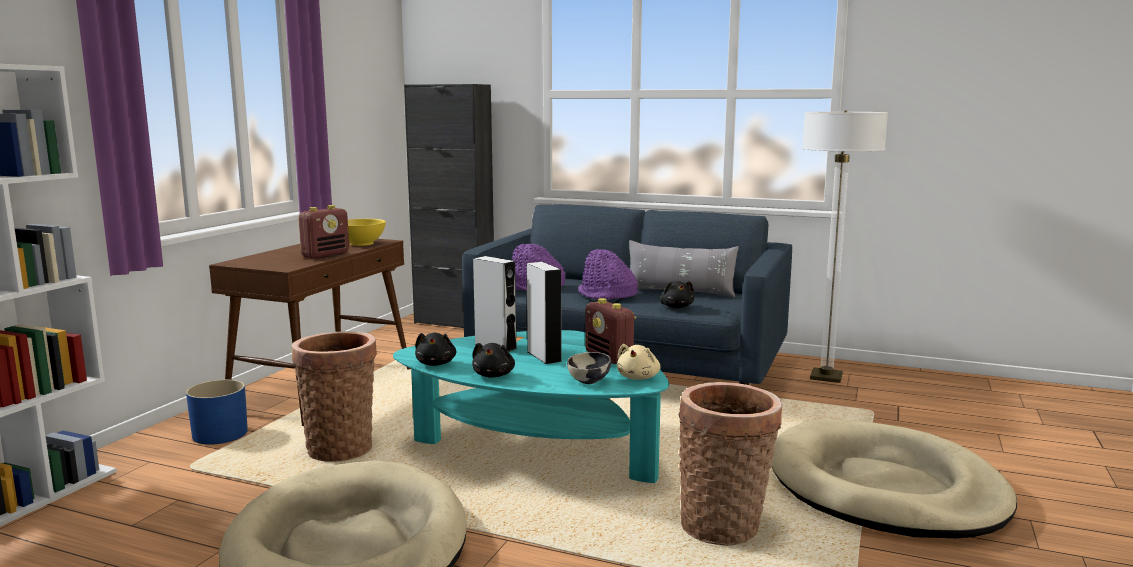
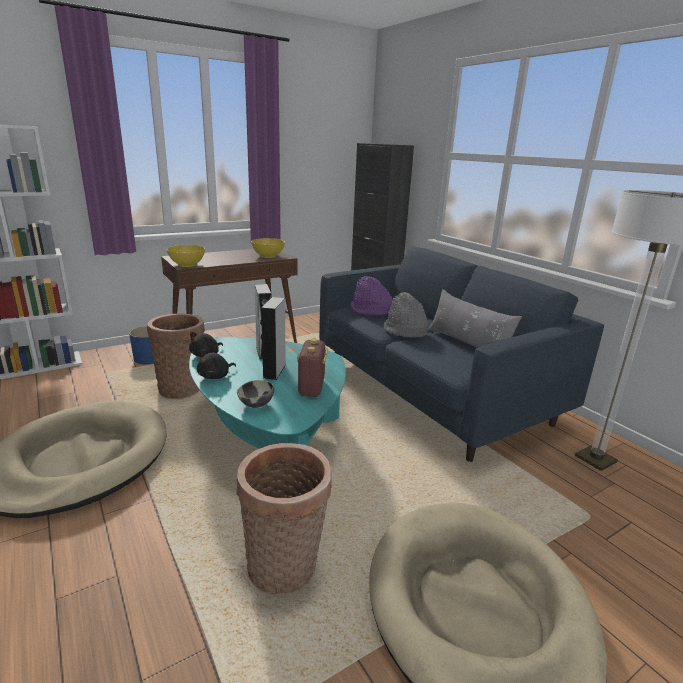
camera: 35 degrees right, 10 degrees up
(285, 266) = (187, 265): none -> yellow bowl
(326, 255) = (227, 261): radio -> none
(607, 295) = (404, 331): purple hat -> grey hat
(638, 377) = (294, 415): beige plush toy -> none
(676, 307) = (435, 357): black plush toy -> none

